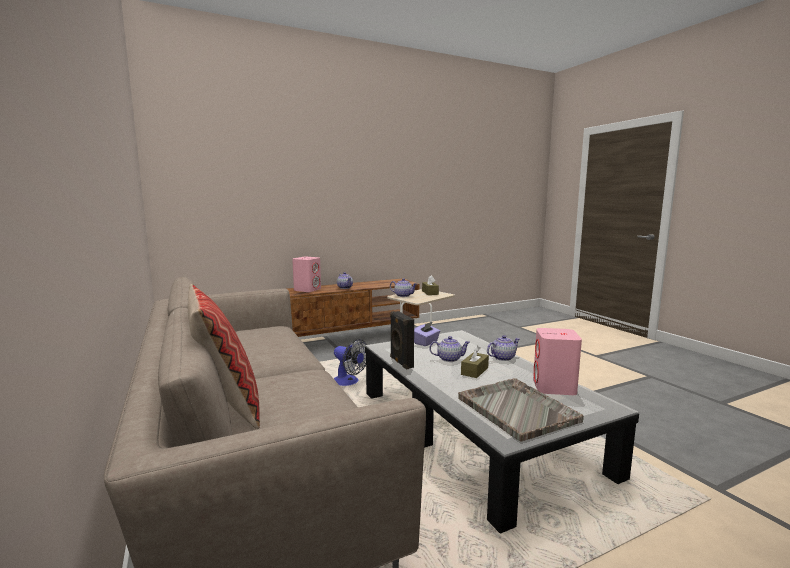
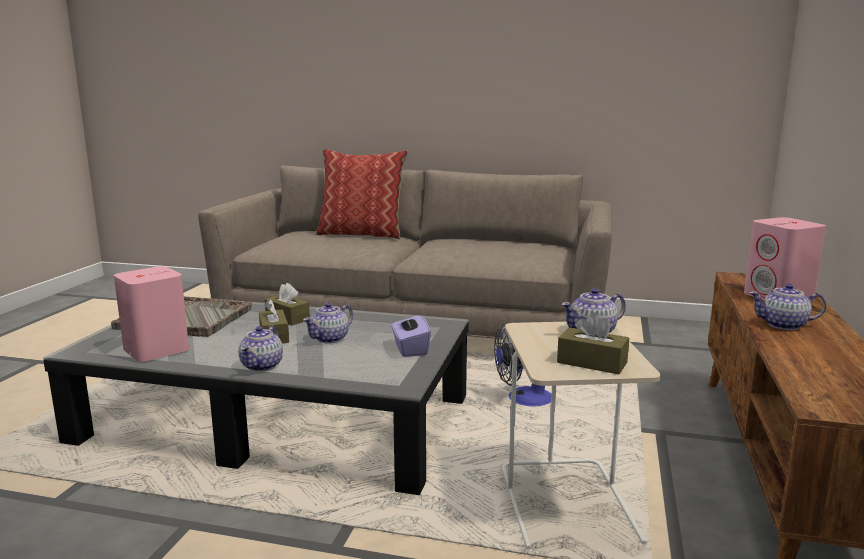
camera: 130 degrees right, 5 degrees up
(400, 362) = (373, 316): black speaker -> none
(447, 380) = (287, 318): none -> brown tissue box

